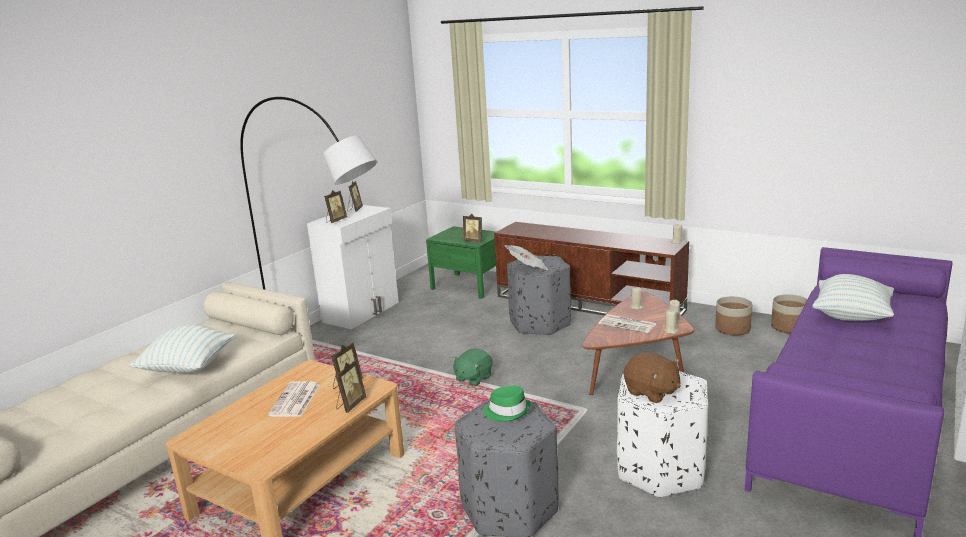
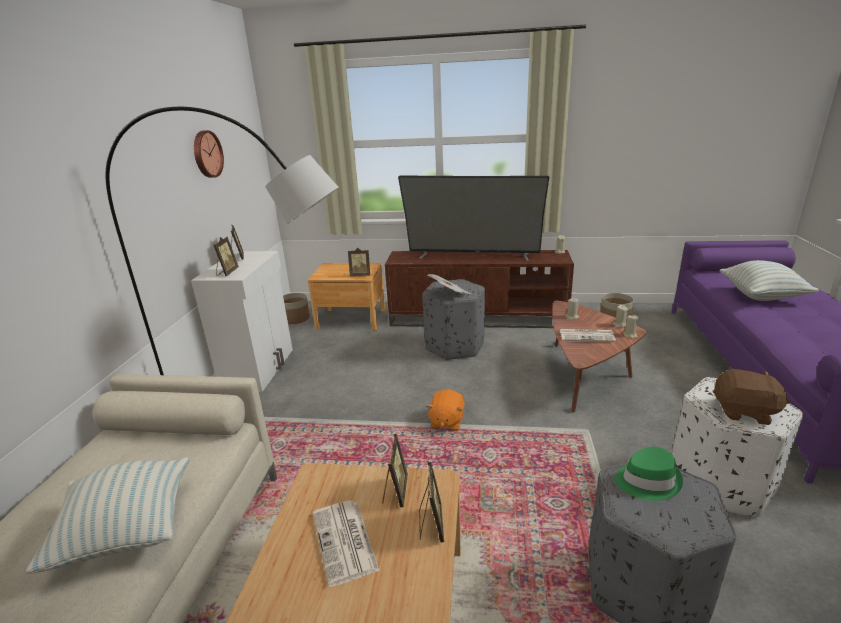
camera: 25 degrees left, 5 degrees up
(343, 120) = (206, 154): none -> wall clock
(468, 285) = (351, 319): green nightstand -> brown nightstand
(473, 378) = (446, 422): green plush toy -> orange plush toy
(583, 235) = (473, 256): none -> television
(789, 327) = (651, 312): planter -> planter (296, 319)

